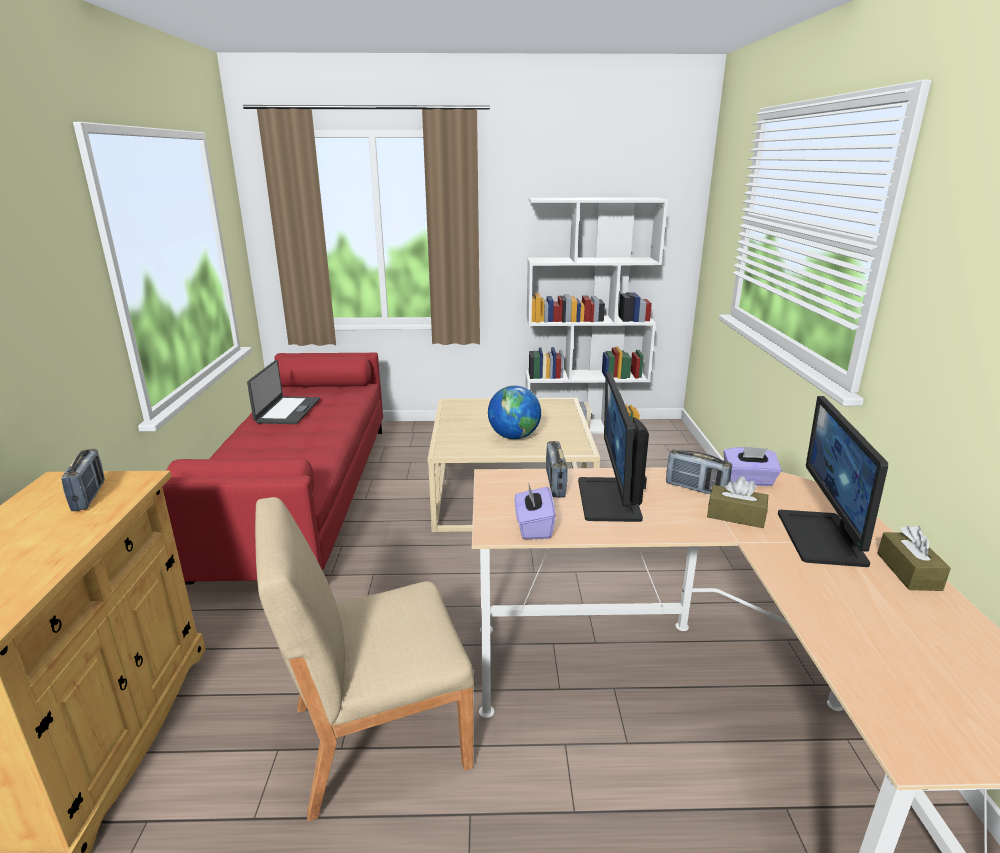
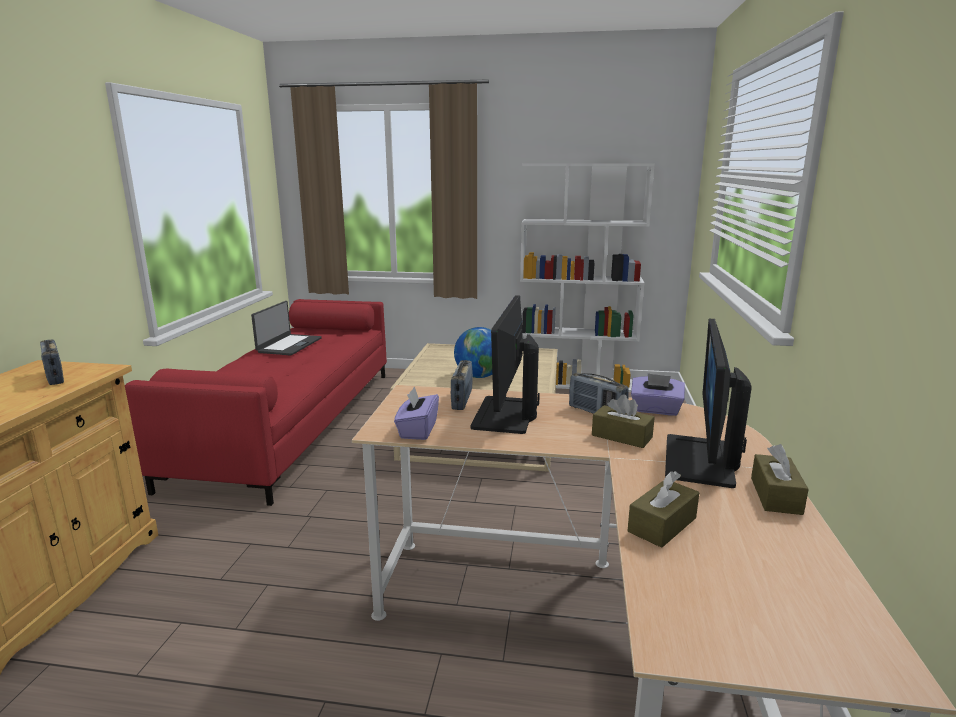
camera: 10 degrees right, 5 degrees down
(89, 496) = (55, 377): radio -> radio turned 150 degrees clockwise
(377, 736) = (271, 622): beige chair -> none
(830, 617) = (662, 525): none -> brown tissue box

